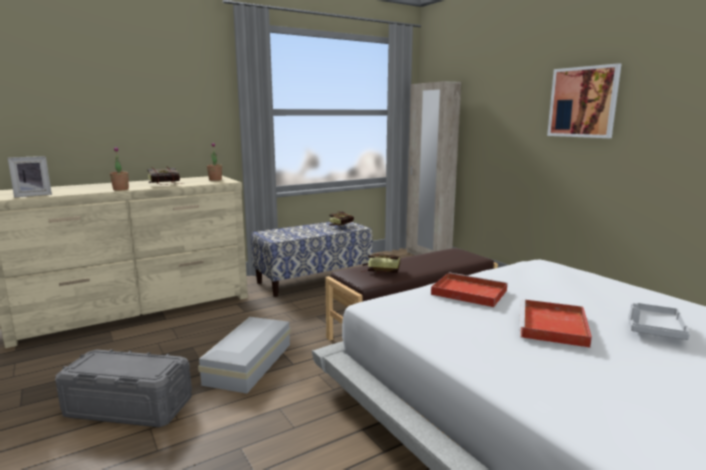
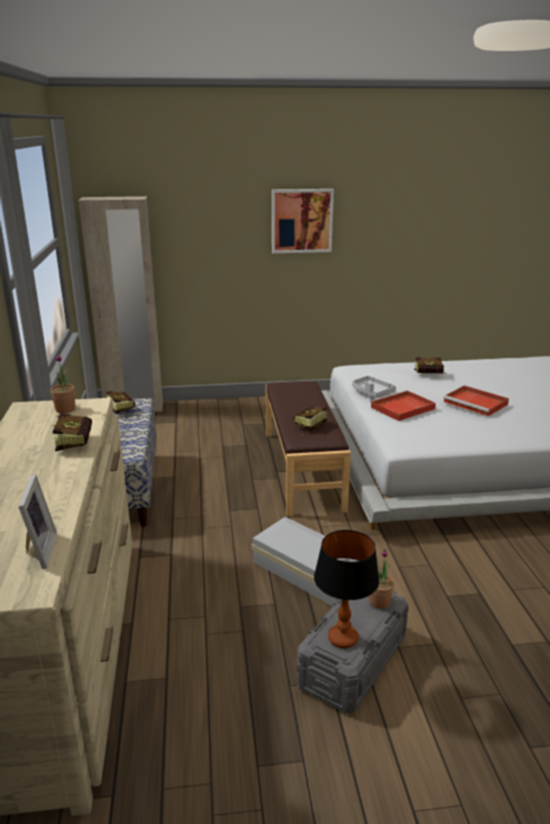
camera: 65 degrees left, 10 degrees up
(98, 363) = (343, 639): none -> table lamp
(121, 189) = (72, 476): potted plant -> potted plant (379, 602)
(598, 293) = (431, 375): none -> book
(653, 329) = (488, 382): grey tray -> grey tray (371, 392)

